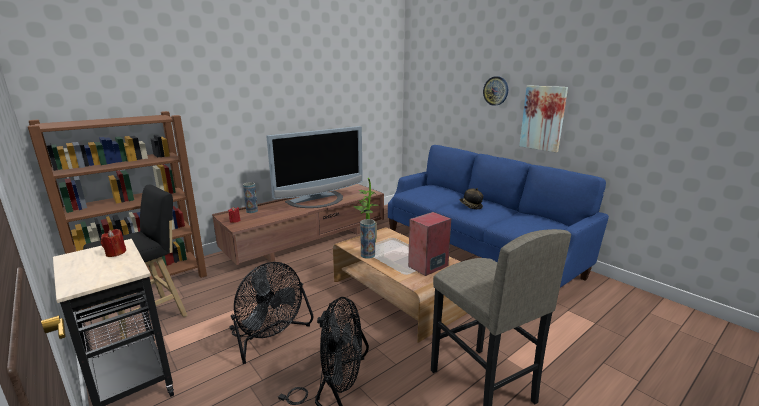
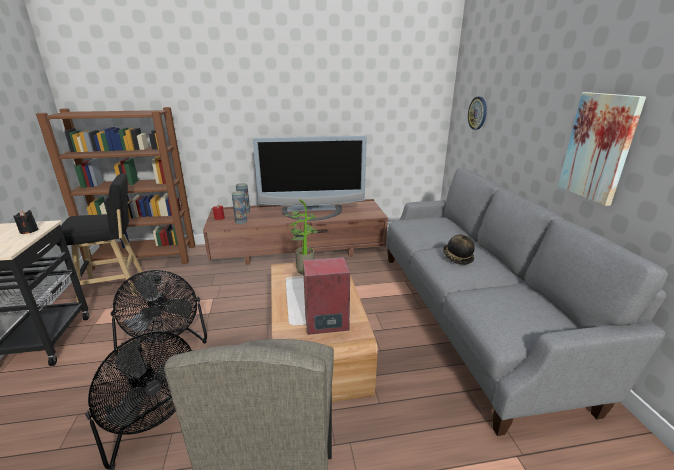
camera: 30 degrees right, 5 degrees up
(116, 253) = (29, 231): red candle -> black candle
(368, 255) = (283, 287): vase -> vase (241, 221)
(479, 250) = (471, 316): blue sofa -> grey sofa
(496, 91) = (544, 99): wall clock -> wall clock (477, 113)

